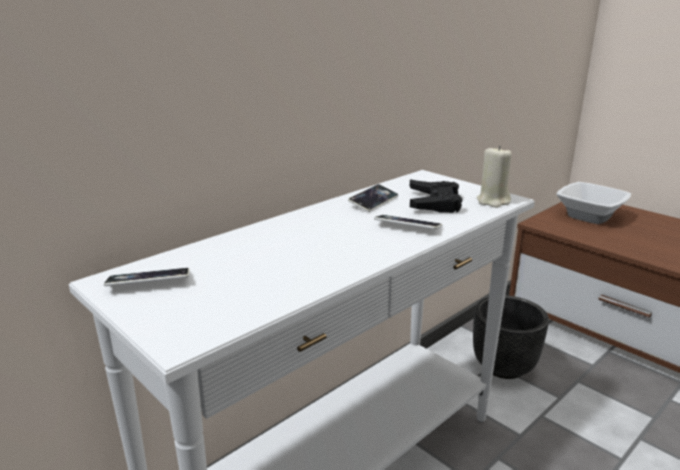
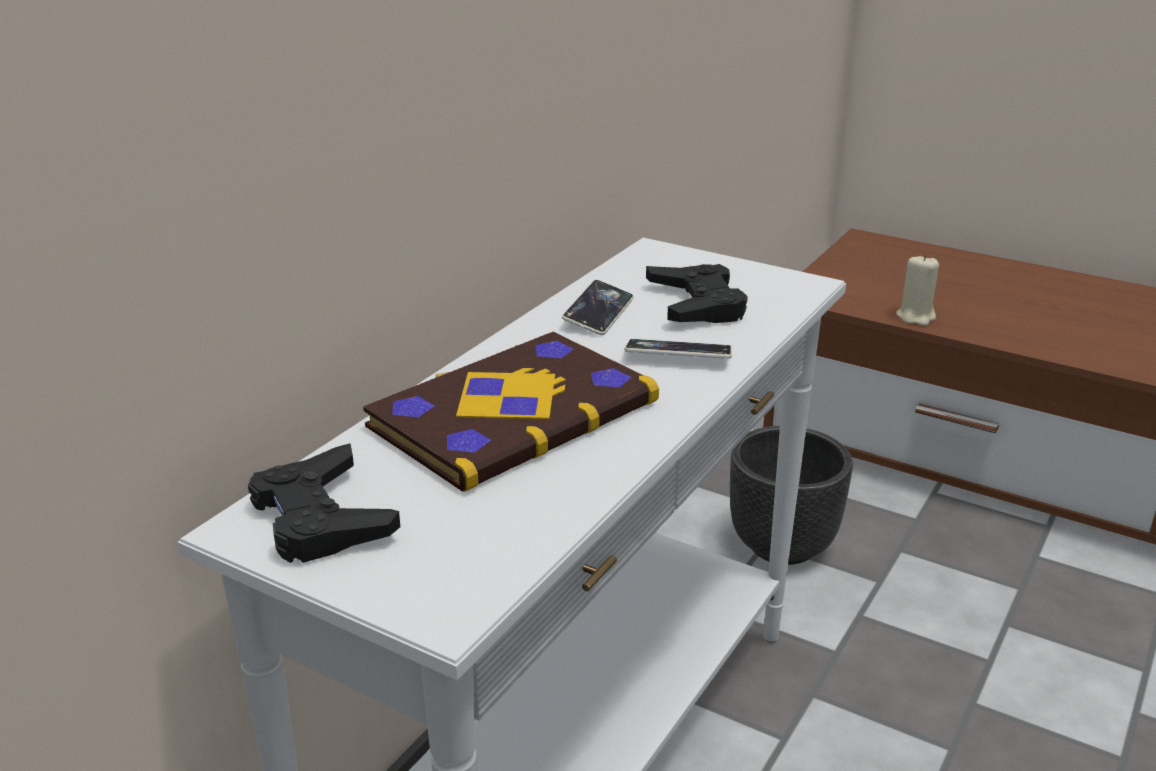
camera: 15 degrees left, 5 degrees up
(149, 282) = (321, 517): phone -> black game controller
(291, 243) = (511, 413): none -> book
(493, 201) = (786, 291): beige candle -> beige candle (916, 317)
(589, 216) = (881, 270): bowl -> none

